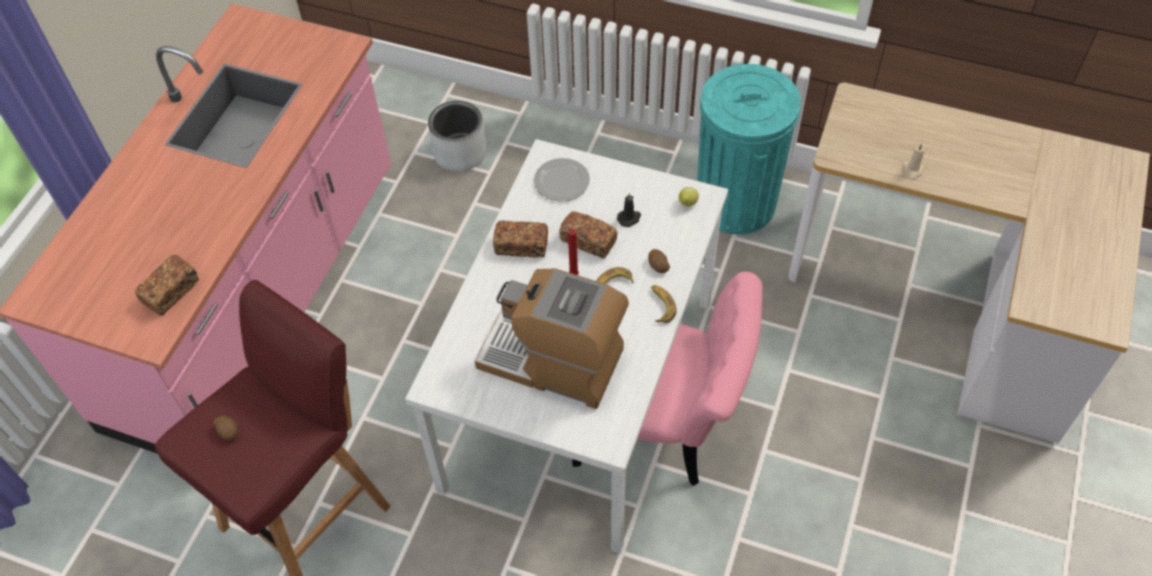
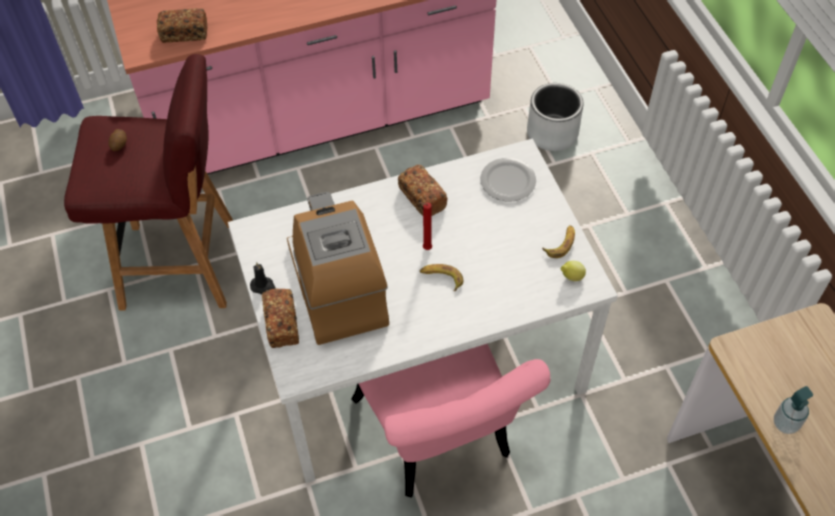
camera: 50 degrees right, 0 degrees up
(588, 241) = (468, 236): bread -> bread (282, 324)
(629, 218) = (517, 248): black candle -> black candle (263, 286)
(657, 266) = (489, 297): potato -> none
(661, 306) = (453, 325): banana -> banana (561, 244)
(735, 202) = (703, 344): turquoise trash can -> none
(912, 171) = (785, 423): beige candle -> soap dispenser

